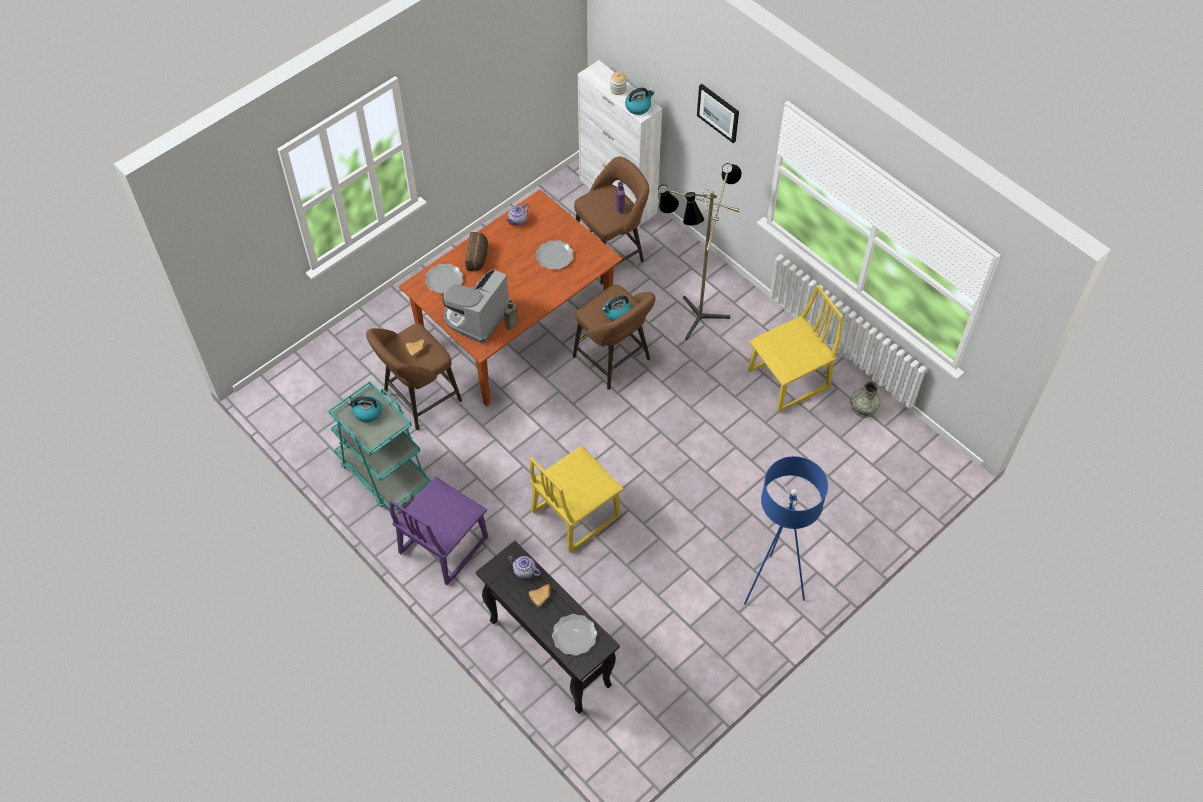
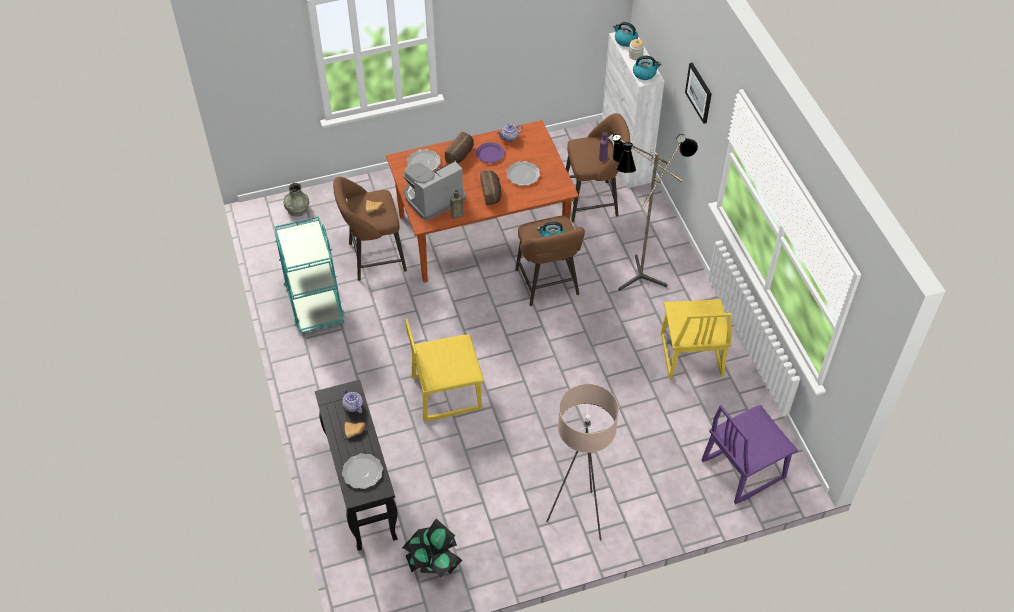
camera: 25 degrees right, 5 degrees down
(367, 412) = (304, 239): kettle -> kettle (625, 40)
(443, 545) = (327, 375): purple chair -> purple chair (742, 468)
(508, 245) = (490, 154): none -> purple plate
(533, 287) = (491, 192): none -> bread
(658, 691) = (433, 561): none -> potted plant
(772, 586) = (579, 517): blue floor lamp -> beige floor lamp
(789, 380) = (690, 355): yellow chair -> yellow chair turned 90 degrees clockwise
(863, 407) = (745, 402): grey vase -> grey vase (297, 208)

